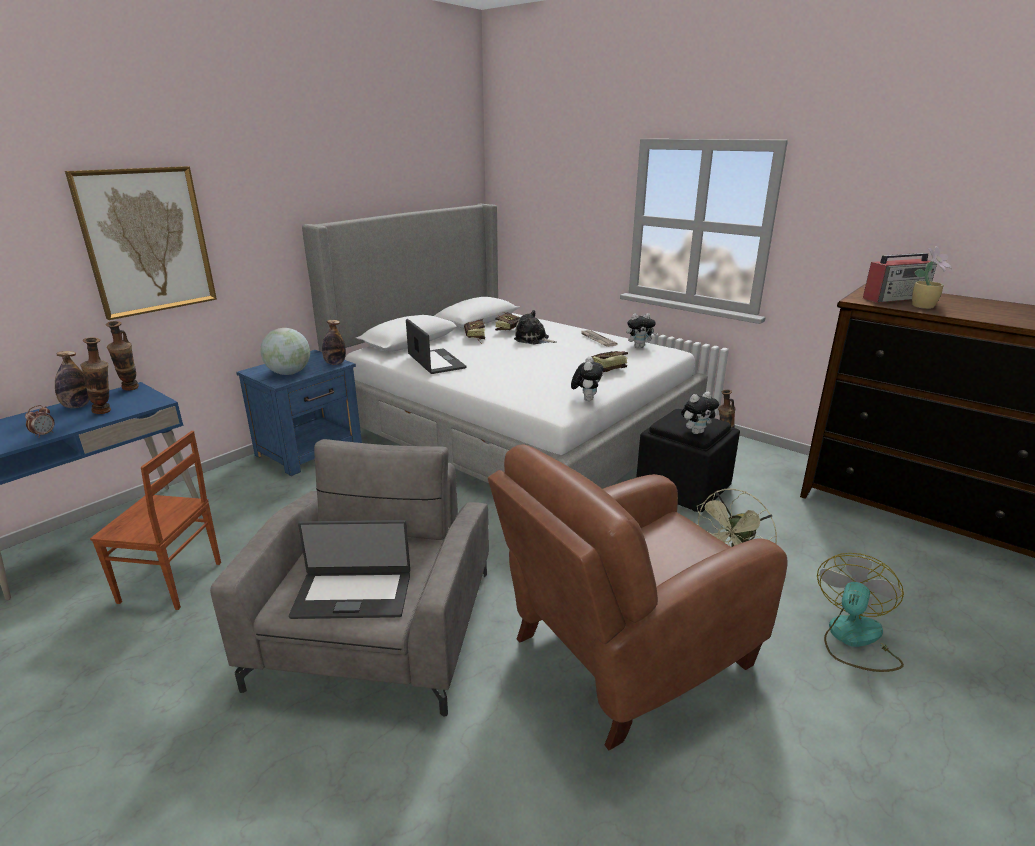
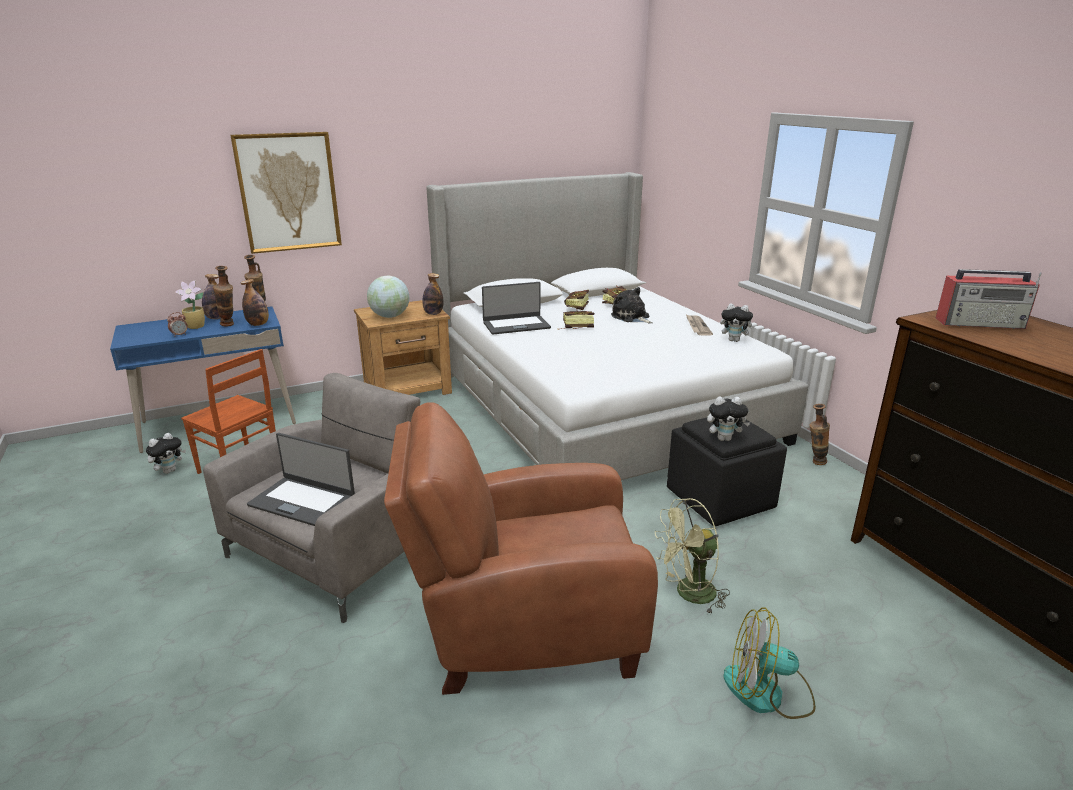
camera: 25 degrees right, 0 degrees up
(146, 404) = (258, 324): none -> bottle
(311, 450) = (408, 389): blue nightstand -> brown nightstand
(435, 362) = (516, 325): laptop -> laptop turned 75 degrees clockwise
(586, 399) = (616, 382): plush toy -> plush toy (169, 470)
(605, 370) = (669, 358): book -> book (574, 327)
(853, 639) = (767, 692): fan -> fan turned 135 degrees counterclockwise
(924, 306) = (1000, 338): potted plant -> potted plant (196, 327)

